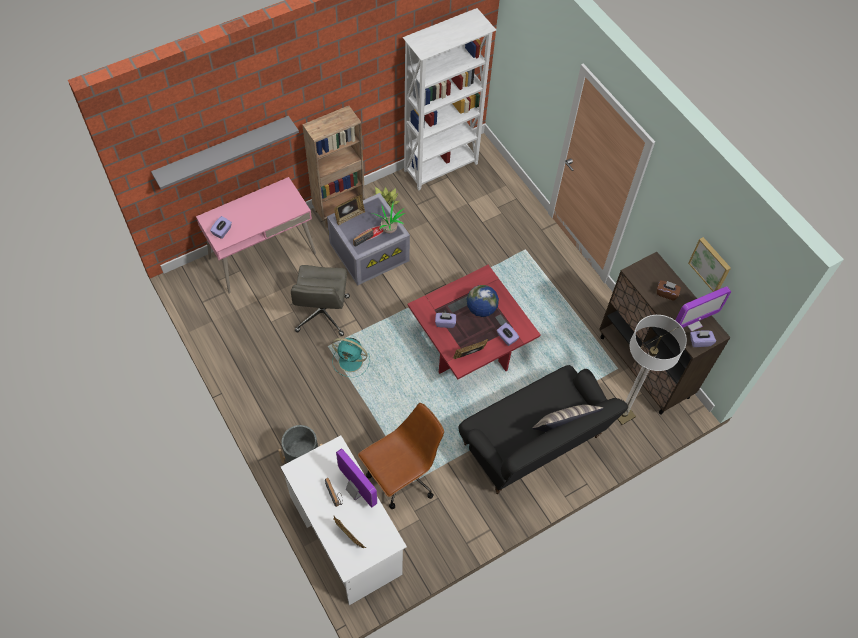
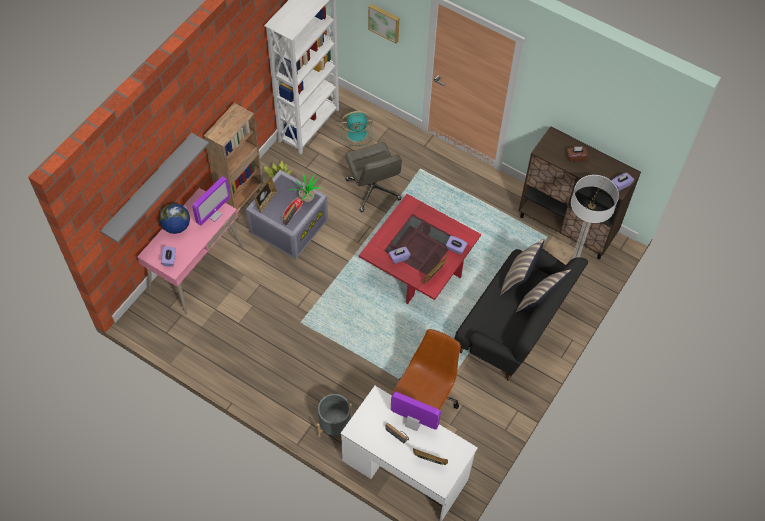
camera: 25 degrees left, 0 degrees up
(322, 314) = (280, 297): grey office chair -> grey office chair (373, 190)
(351, 361) = (328, 326): turquoise fan -> turquoise fan (358, 133)
(481, 309) = (422, 233): globe -> globe (176, 226)
(554, 396) = (519, 279): none -> pillow
(692, 323) = (607, 172): monitor -> monitor (213, 214)
(711, 264) = (606, 119): picture -> picture (384, 22)

